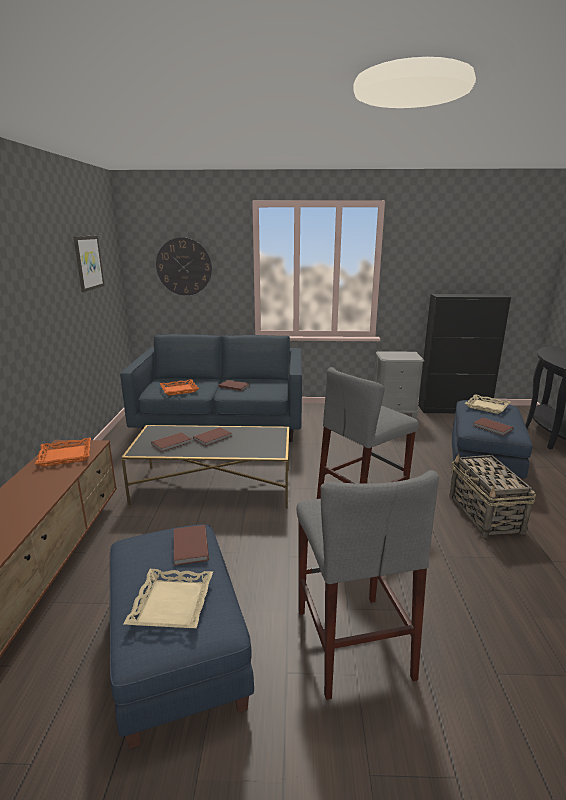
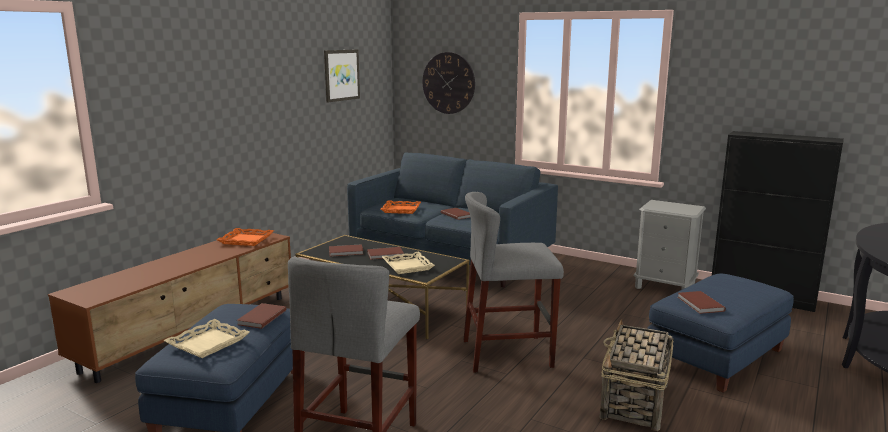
camera: 30 degrees right, 5 degrees down
(486, 407) = (735, 284): beige tray -> beige tray (407, 266)

